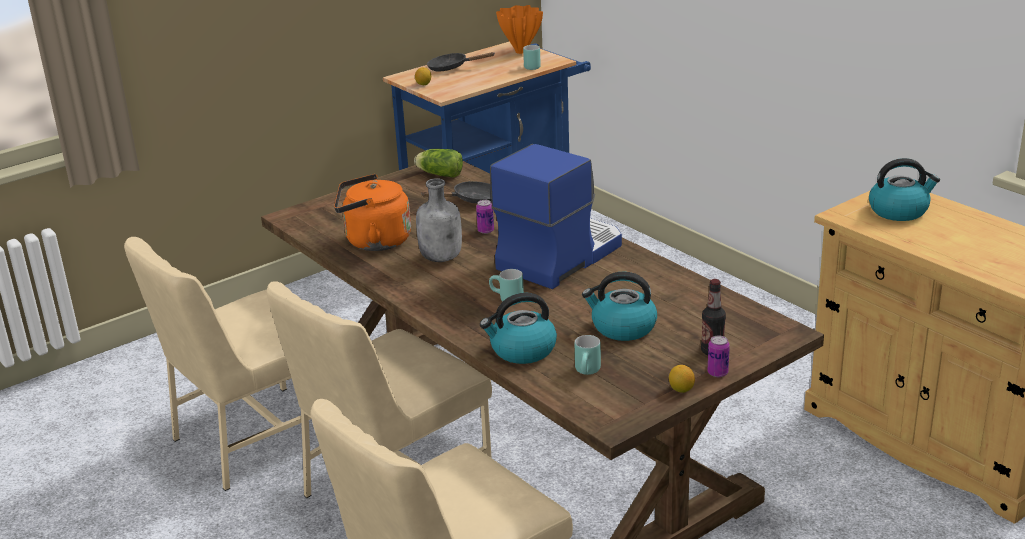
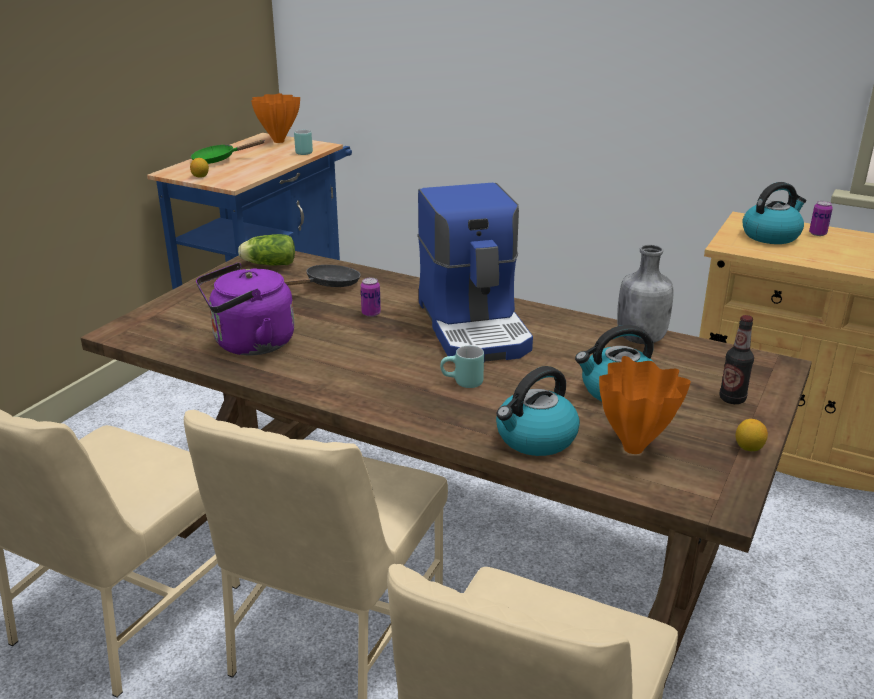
camera: 25 degrees left, 0 degrees up
(374, 241) = (249, 344): orange kettle -> purple kettle
(442, 258) = (346, 349): grey bottle -> grey bottle (641, 339)
(452, 68) = (218, 160): black frying pan -> green frying pan
(559, 256) = (475, 327): coffee machine -> coffee machine turned 150 degrees clockwise
(589, 372) = (634, 449): turquoise mug -> orange vase
(717, 373) = (763, 421): can -> can (817, 233)

